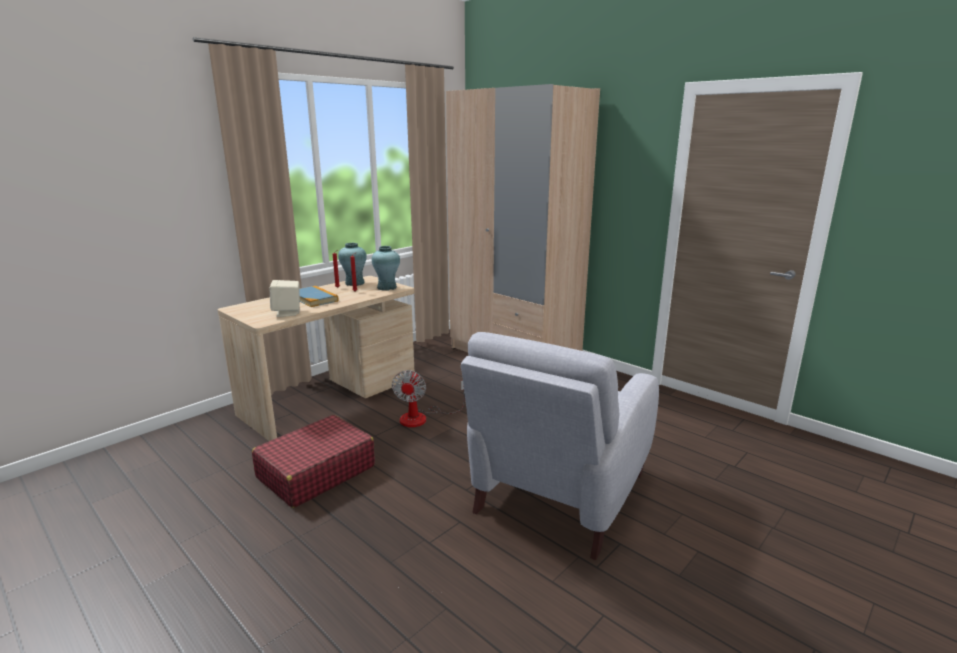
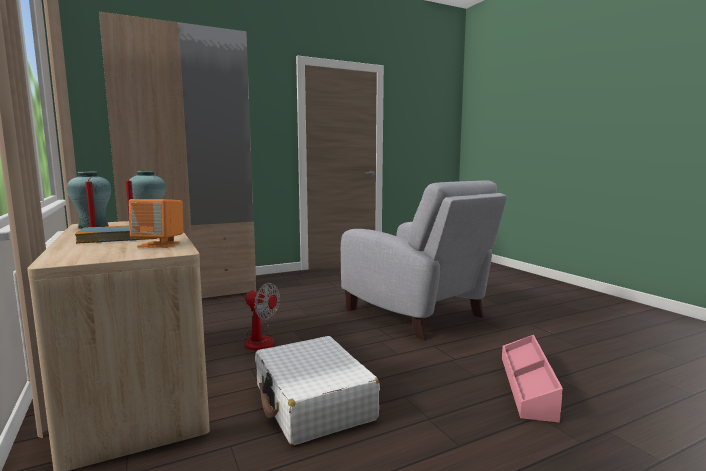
camera: 70 degrees left, 10 degrees down
(287, 313) = (160, 244): beige speaker -> orange speaker
(316, 472) = (313, 403): red suitcase -> white suitcase
(376, 609) = (528, 386): none -> pink storage box

